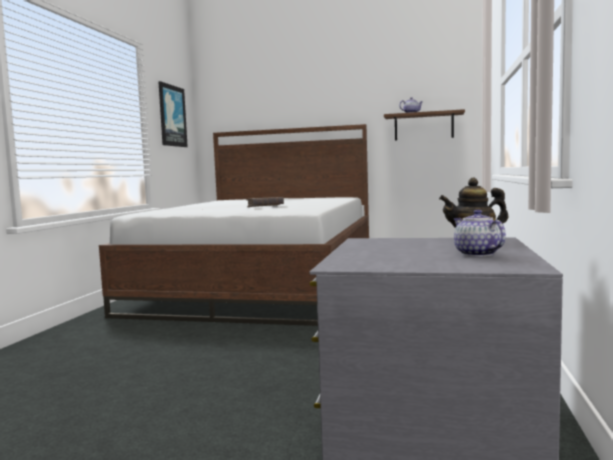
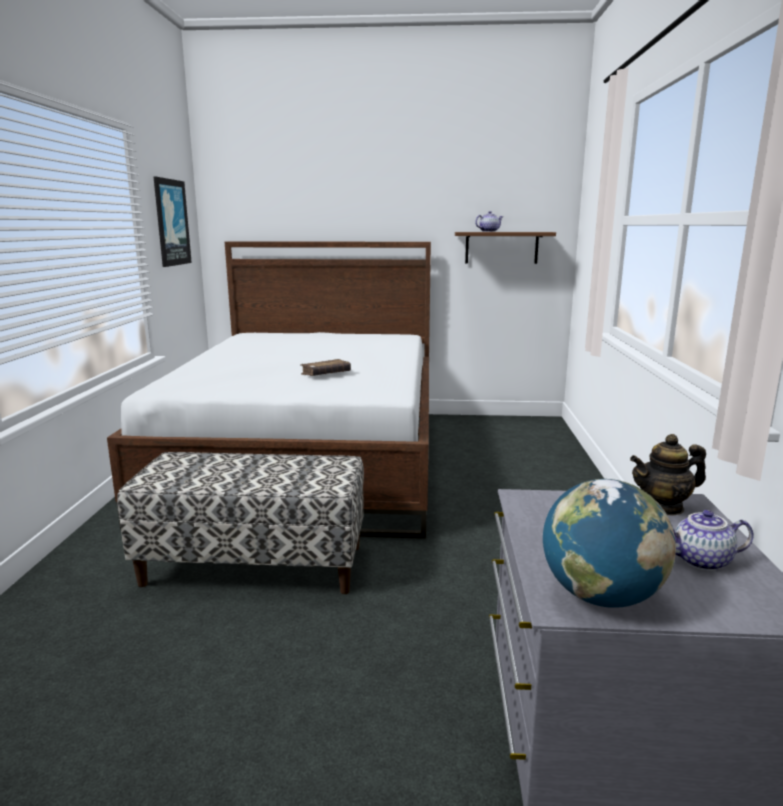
camera: 10 degrees left, 10 degrees up
(192, 336) = (255, 565): none -> bench
(375, 263) = (600, 596): none -> globe
(476, 254) = (701, 562): teapot -> teapot turned 60 degrees counterclockwise

